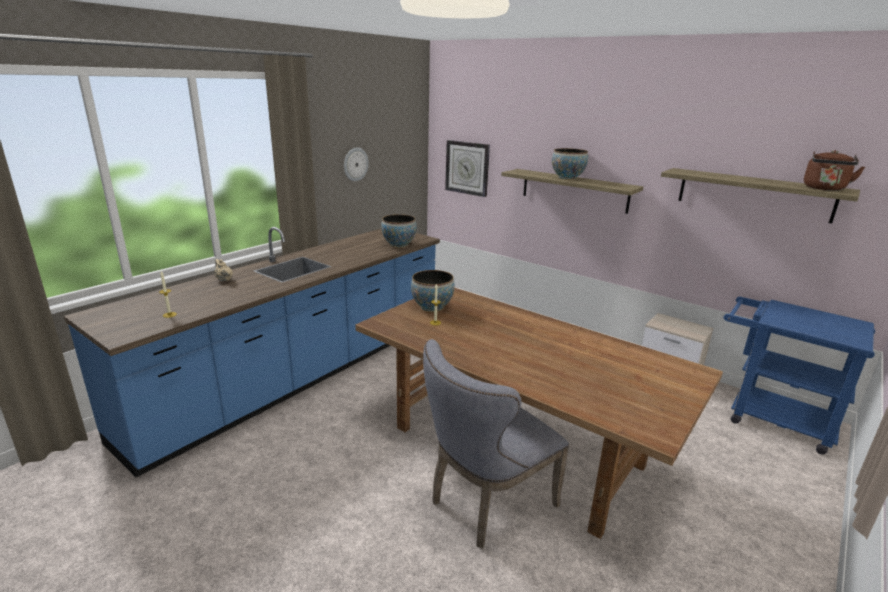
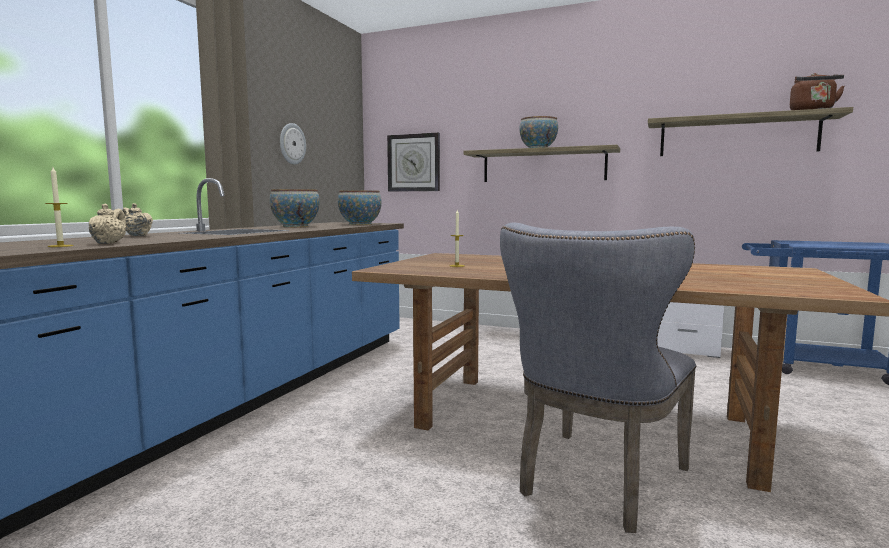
camera: 15 degrees left, 15 degrees down
(198, 308) = (109, 243): none -> beige teapot
(432, 307) = (439, 260): bowl -> bowl (295, 227)

